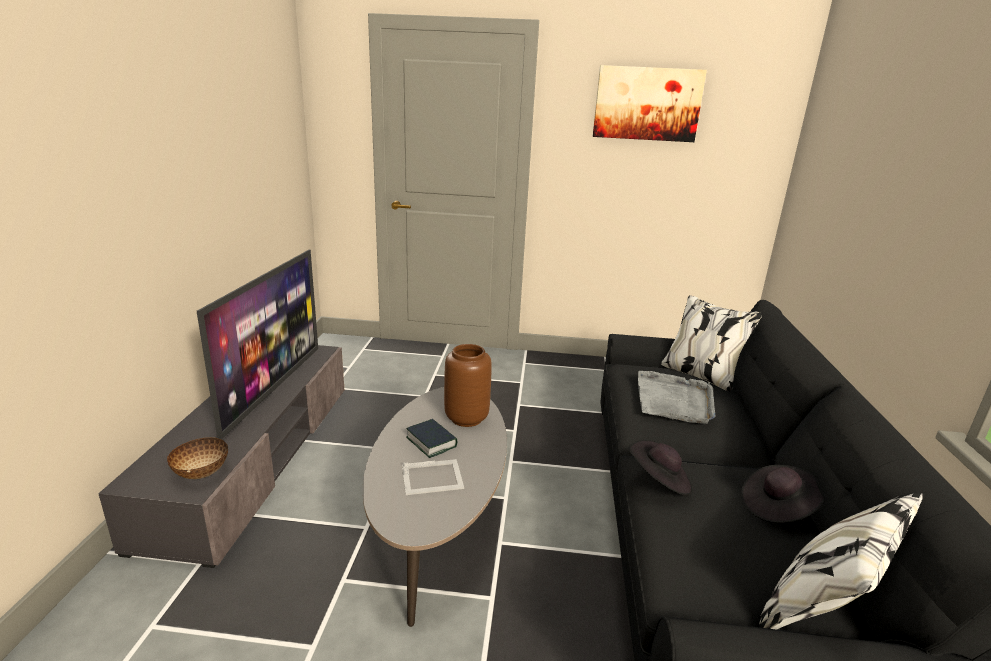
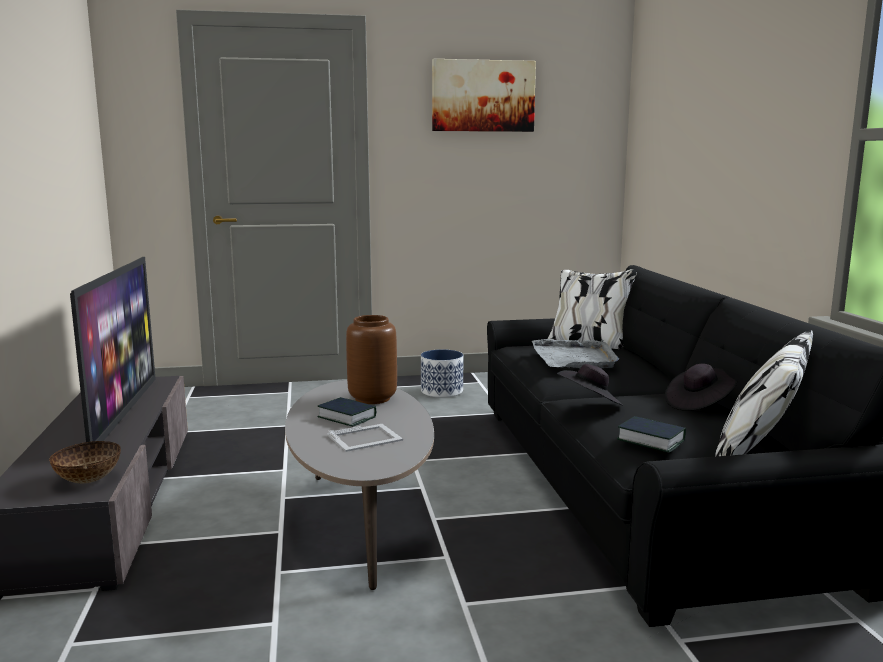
camera: 15 degrees left, 10 degrees down
(570, 376) = (442, 391): none -> planter
(699, 562) = (650, 440): none -> book

